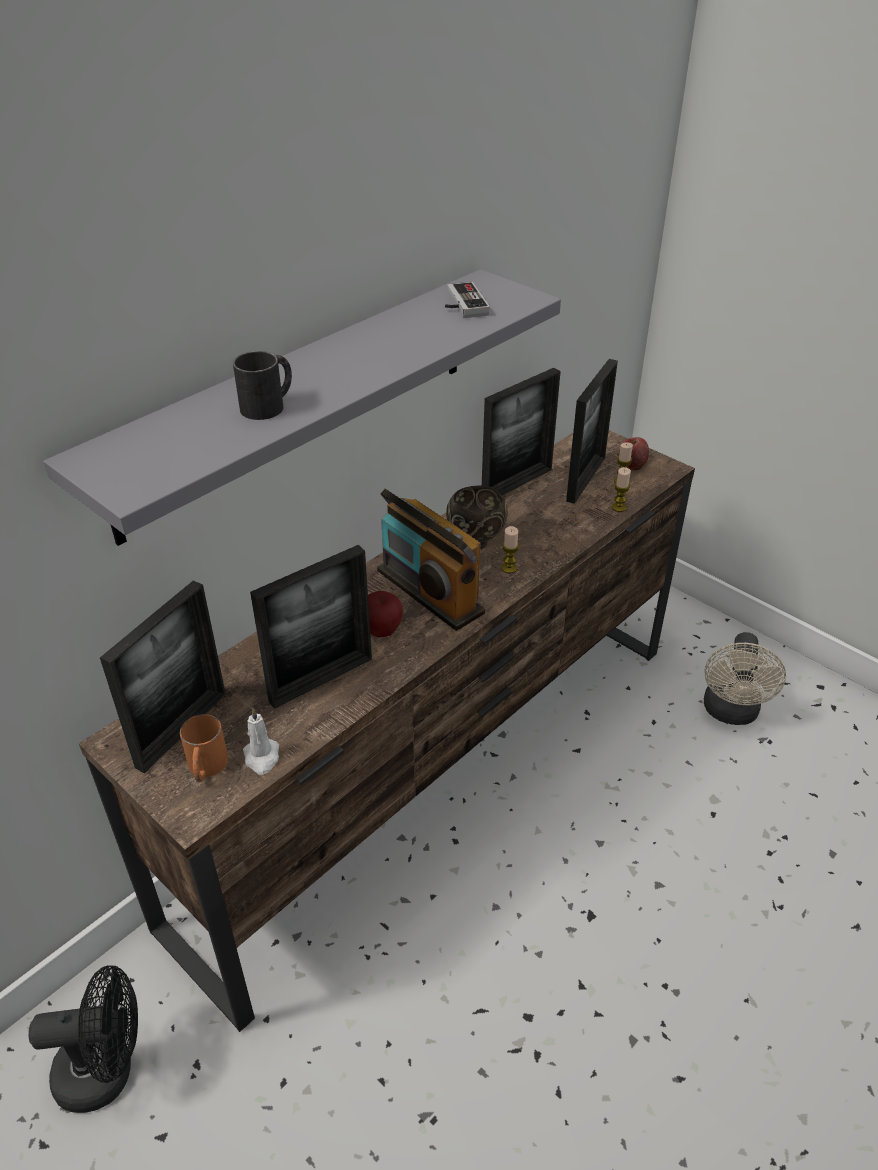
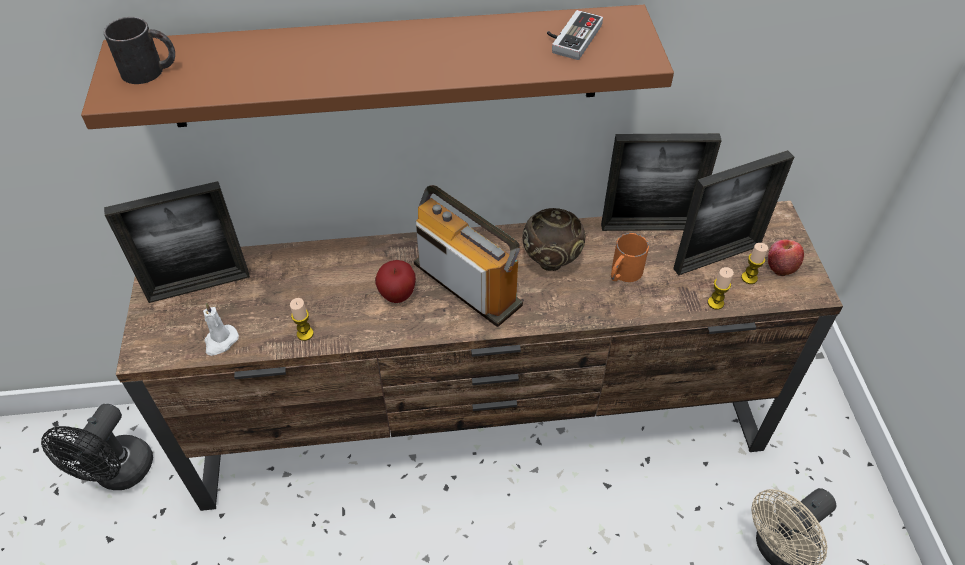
camera: 40 degrees right, 10 degrees up
(107, 1071) = (118, 474): black fan -> black fan turned 75 degrees clockwise
(206, 768) = (183, 325): orange mug -> orange mug (623, 274)
(269, 405) = (290, 66): black mug -> black mug (151, 70)
(301, 399) = (385, 67): grey shelf -> brown shelf
(321, 680) = (316, 307): picture frame -> none
(429, 592) = (467, 284): radio -> radio turned 135 degrees clockwise
(509, 568) = (552, 302): candle -> candle (305, 334)

